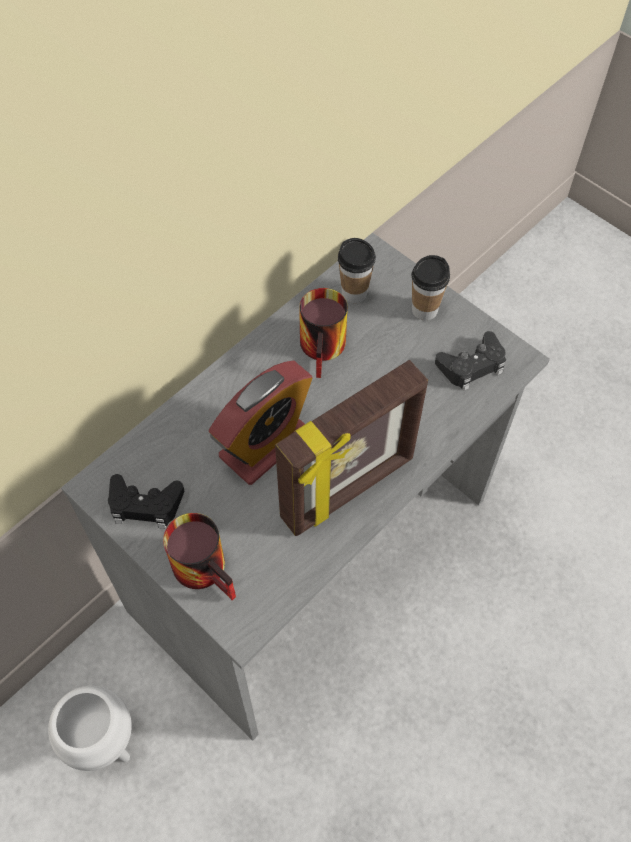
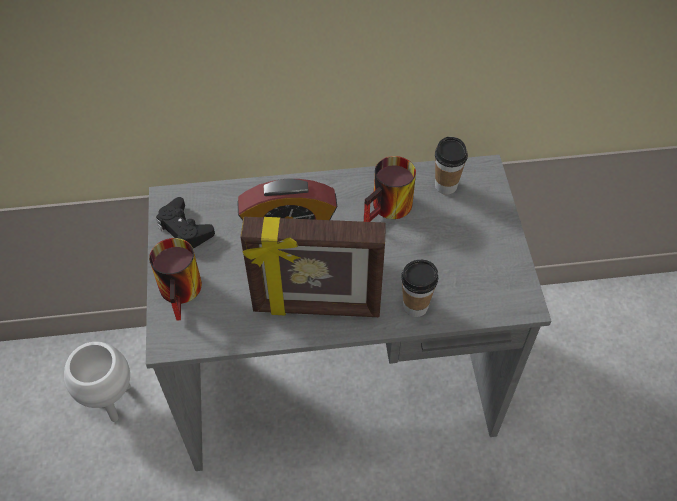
camera: 40 degrees right, 5 degrees down
(424, 310) = (486, 228): cup -> cup (415, 306)
(472, 365) = (484, 286): black game controller -> none

